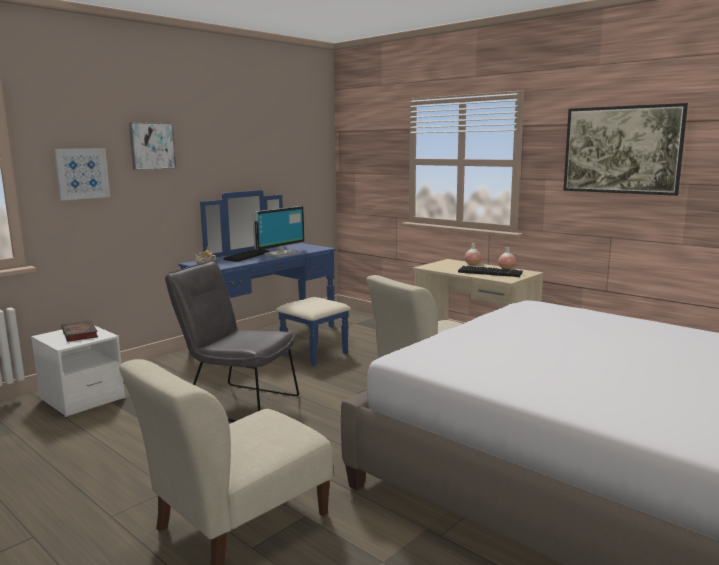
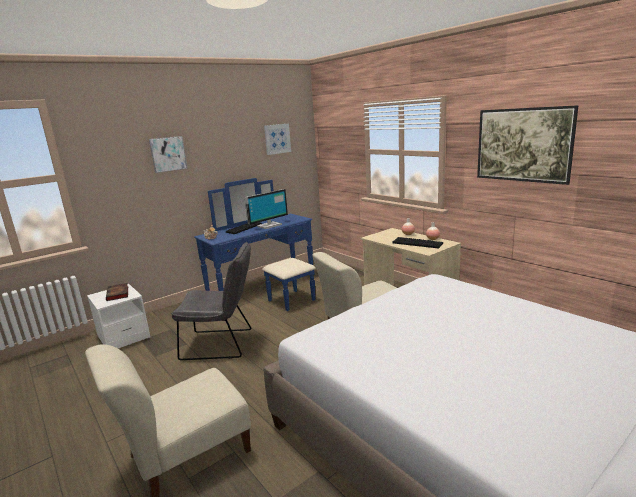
camera: 10 degrees right, 5 degrees up
(82, 173) = (116, 179): picture -> picture (277, 139)
(236, 403) = (222, 344): grey chair -> grey chair turned 150 degrees clockwise

